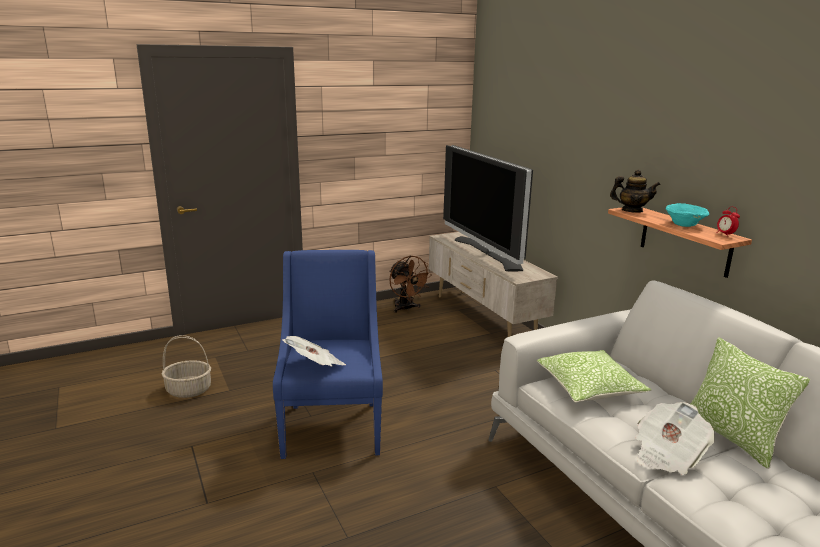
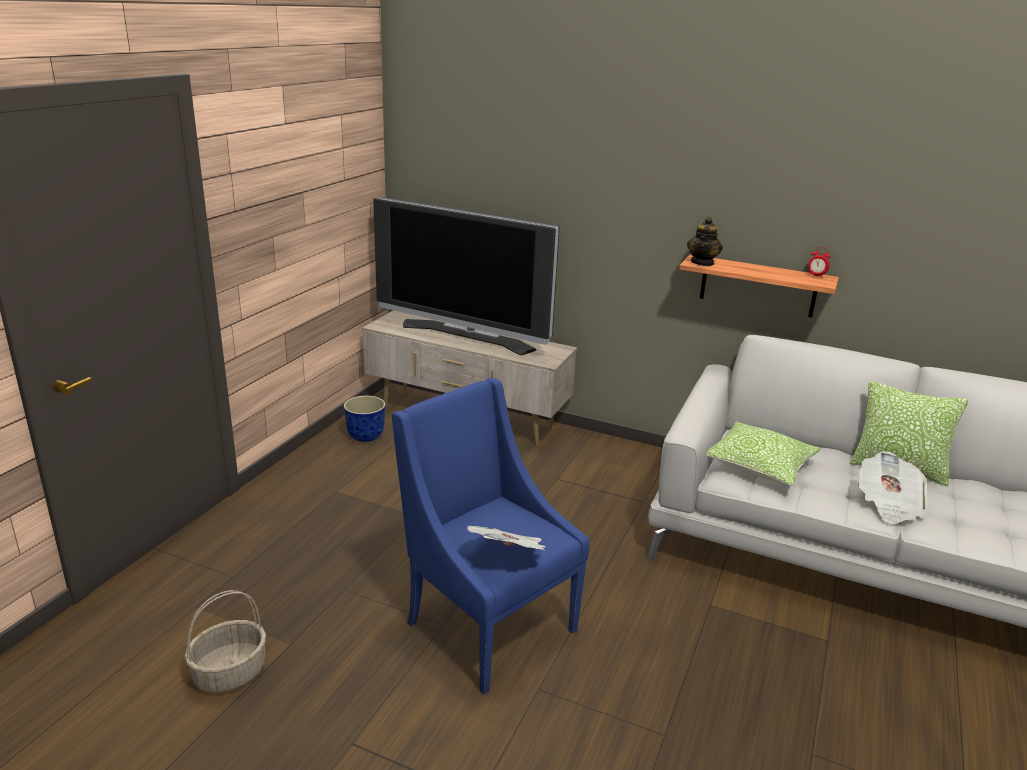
camera: 40 degrees left, 5 degrees up
(406, 309) = (365, 436): brown fan -> planter
(632, 211) = (702, 263): teapot -> teapot turned 135 degrees clockwise
(685, 225) = (771, 271): turquoise bowl -> none

